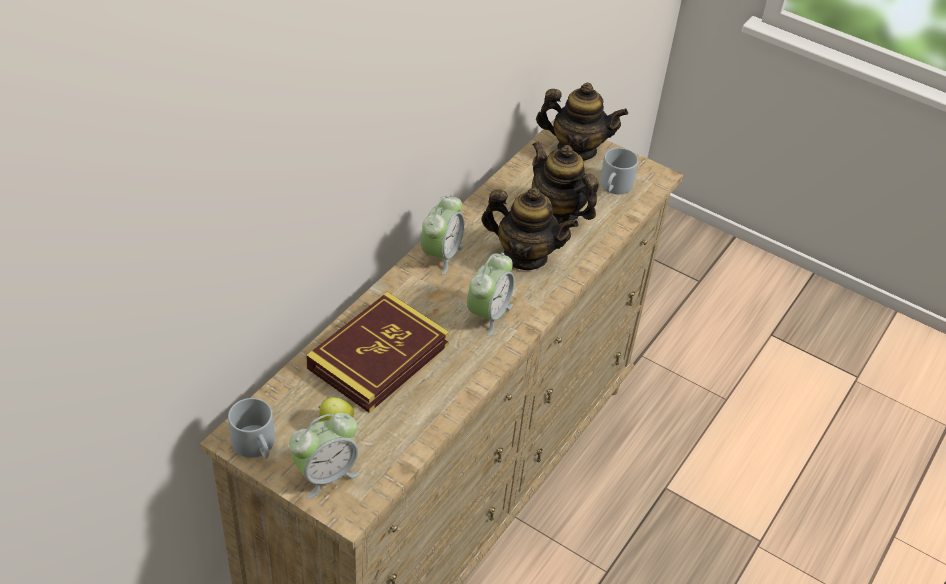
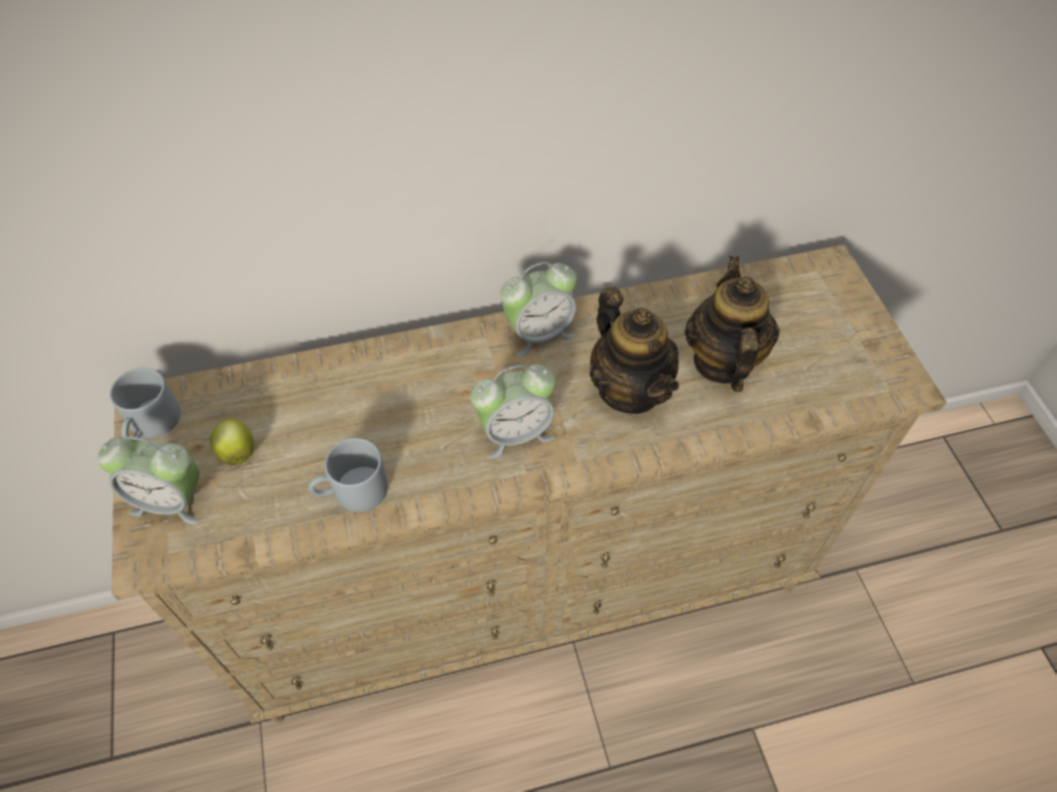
camera: 45 degrees right, 10 degrees up
(378, 356) = (355, 406): book -> none
(576, 149) = (829, 296): teapot -> none
(614, 187) = (831, 368): grey mug -> grey mug (352, 492)

